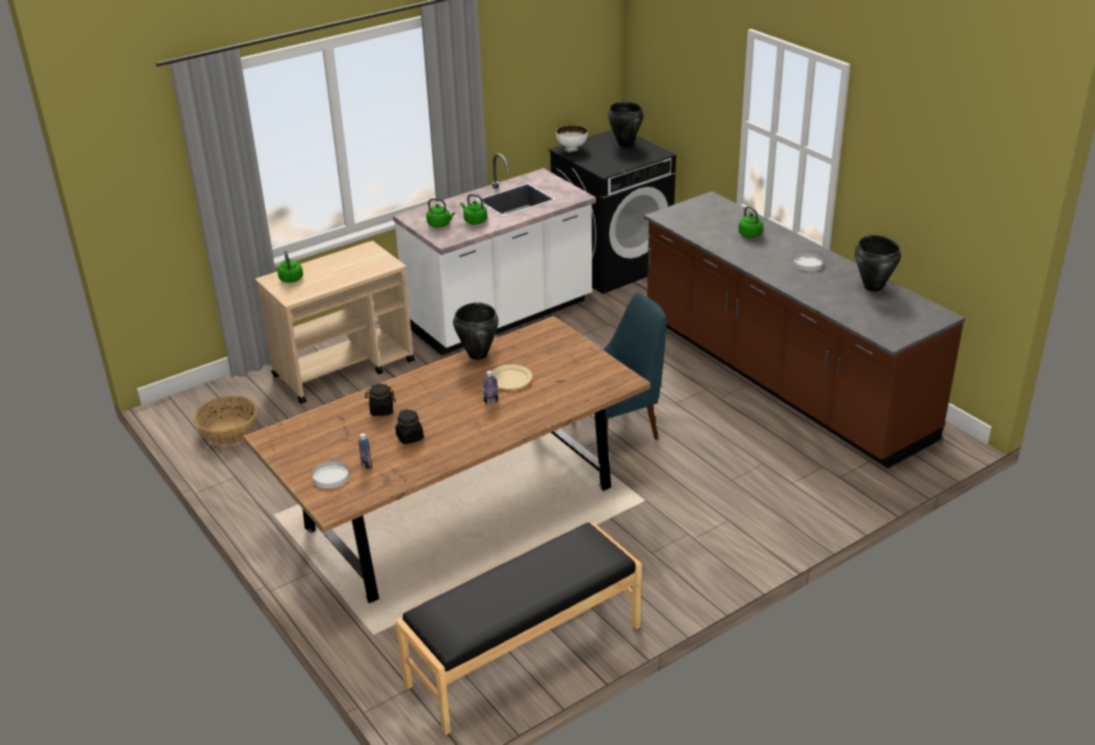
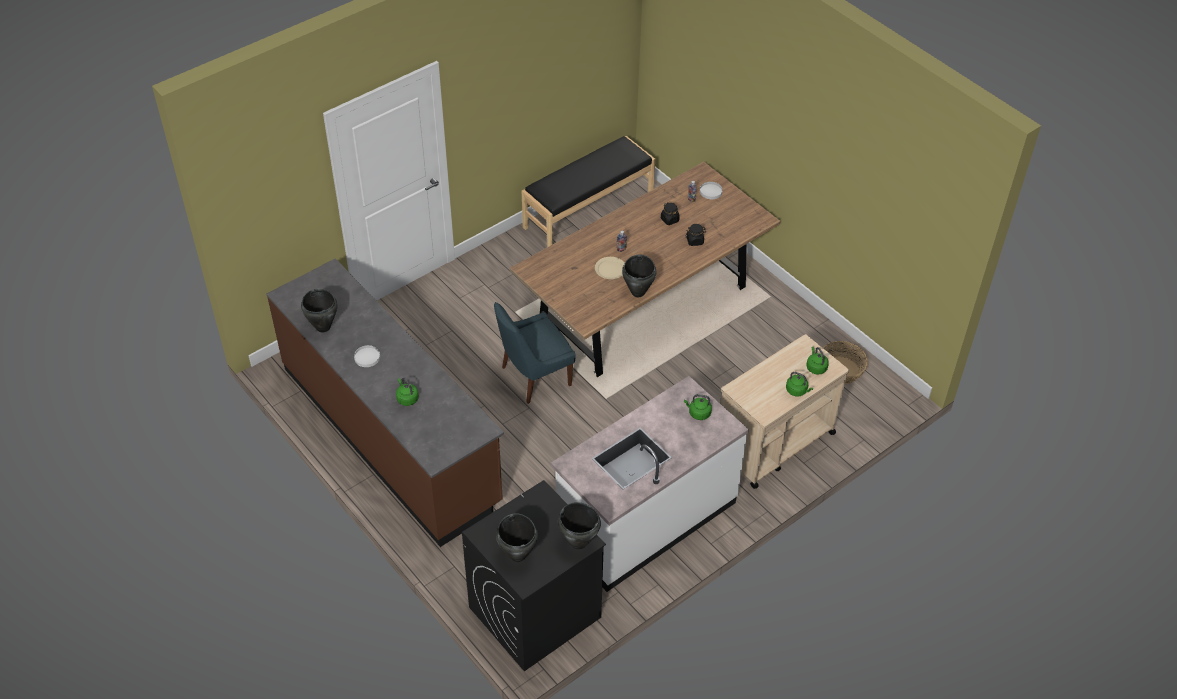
camera: 175 degrees right, 15 degrees up
(474, 221) = (666, 419): green kettle -> green kettle (797, 391)
(572, 149) = (578, 542): white bowl -> black cooking pot

